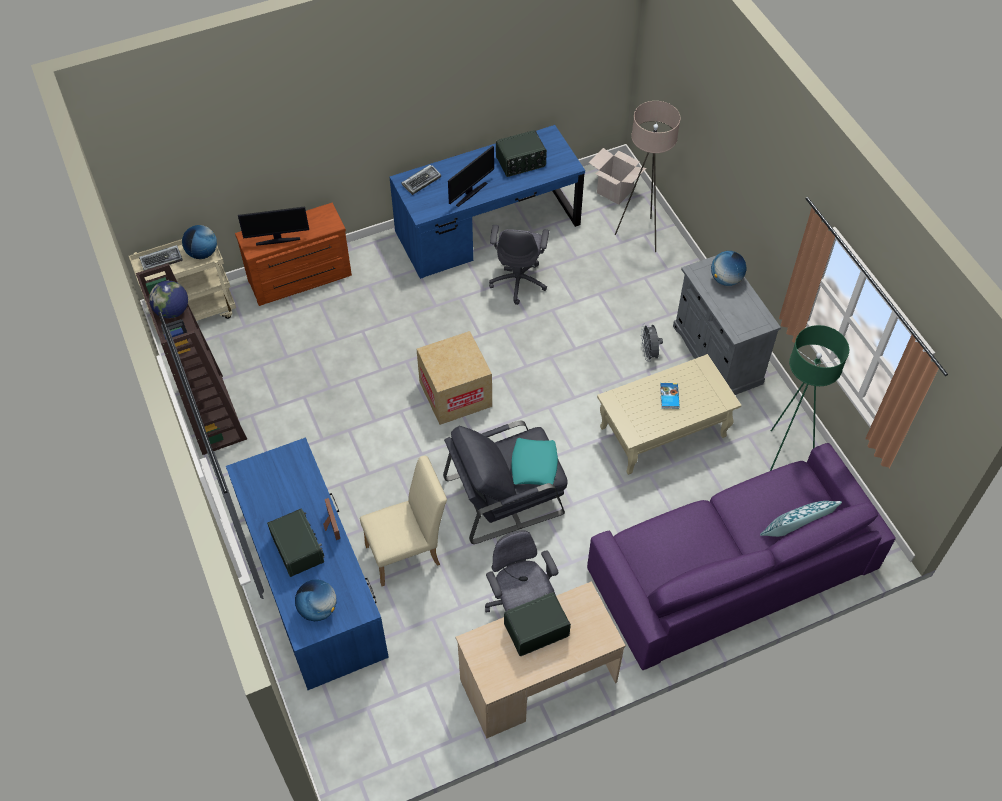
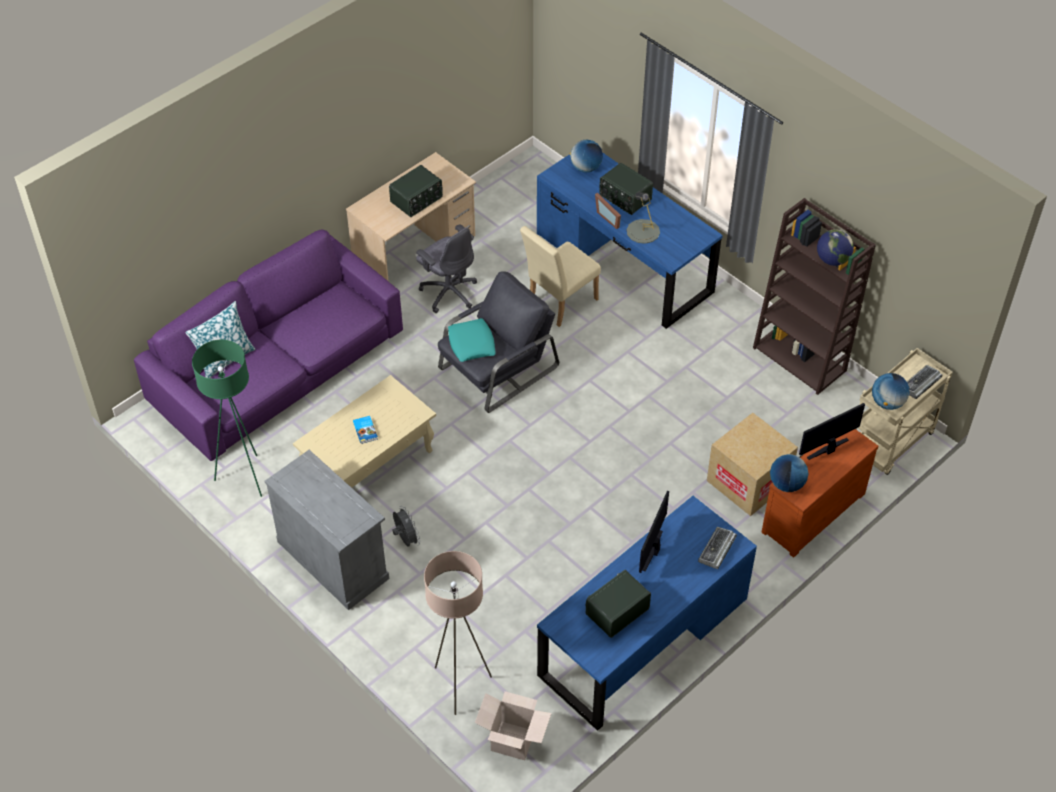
camera: 160 degrees right, 5 degrees down
(305, 496) = (643, 231): none -> grey table lamp
(455, 394) = (585, 441): cardboard box -> cardboard box (748, 482)
(518, 281) = (577, 580): grey office chair -> none
(726, 279) = (333, 517): globe -> globe (786, 484)

